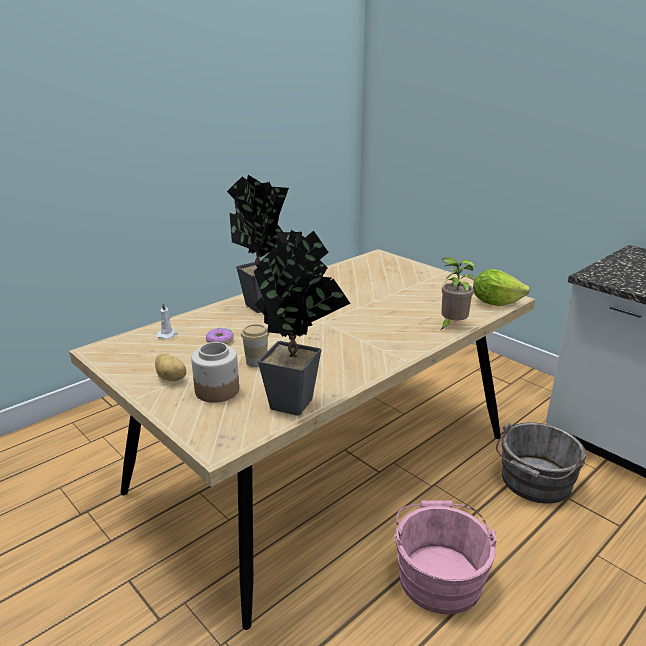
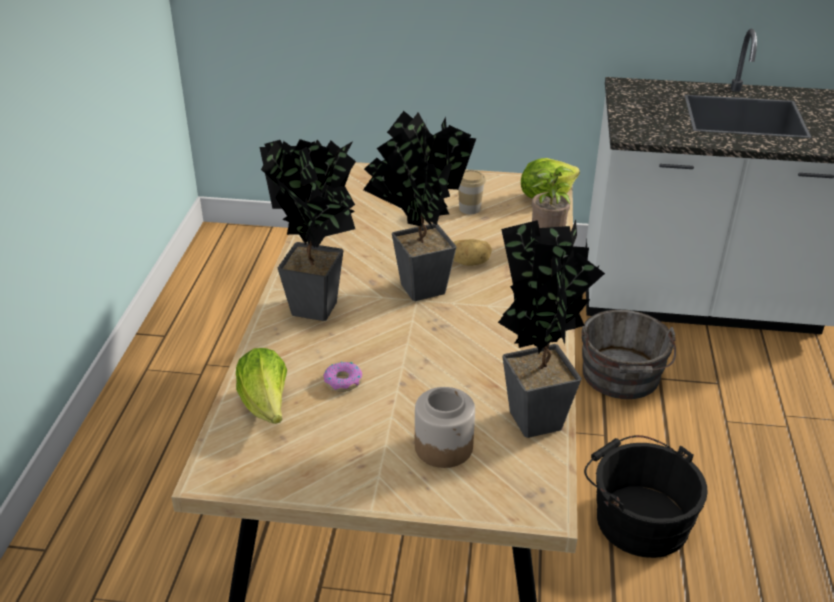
camera: 40 degrees left, 10 degrees up
(167, 335) = (266, 406): white candle -> lettuce
(171, 378) = (369, 460): potato -> potato (469, 262)
(256, 362) = (427, 389): cup -> cup (469, 209)
(331, 316) = (414, 287): none -> potted plant
(439, 574) = (637, 517): pink bucket -> black bucket

